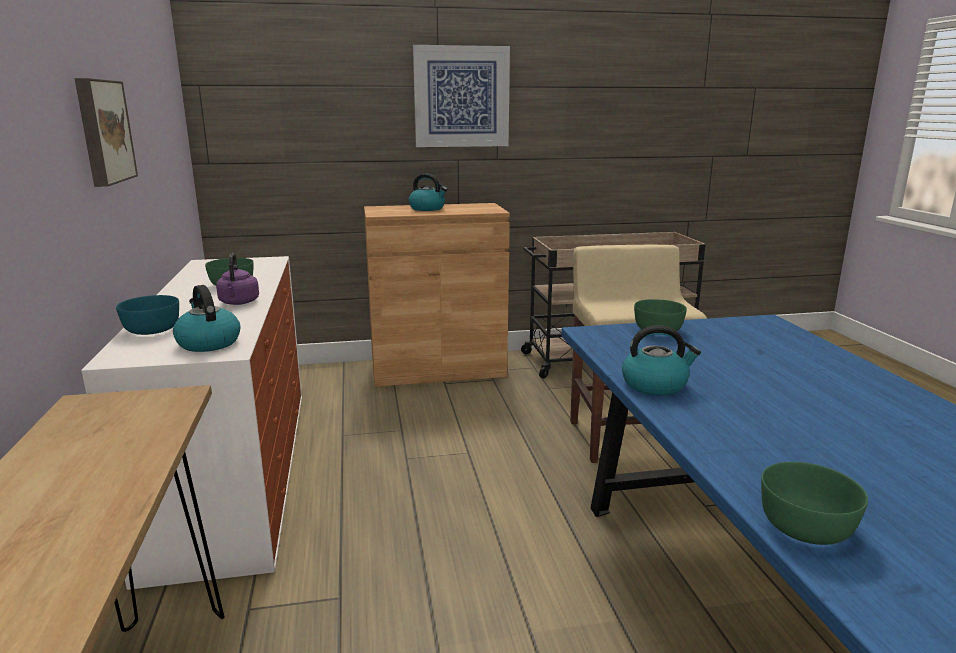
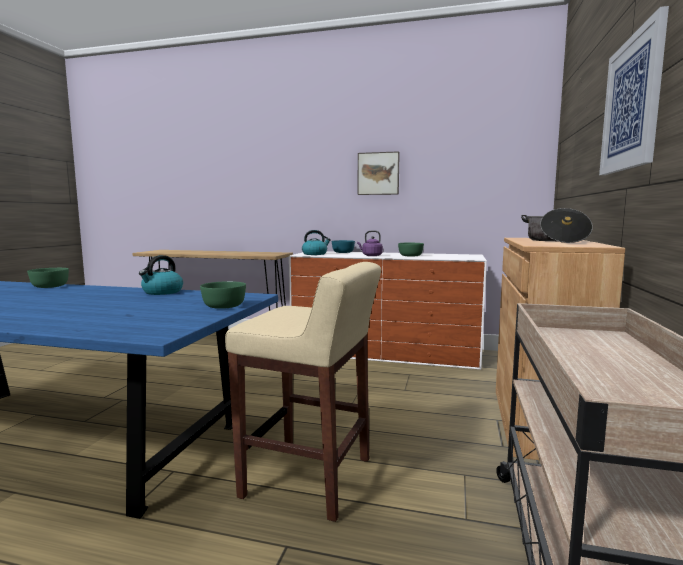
camera: 115 degrees right, 10 degrees down
(427, 208) = (555, 241): kettle -> cooking pot

